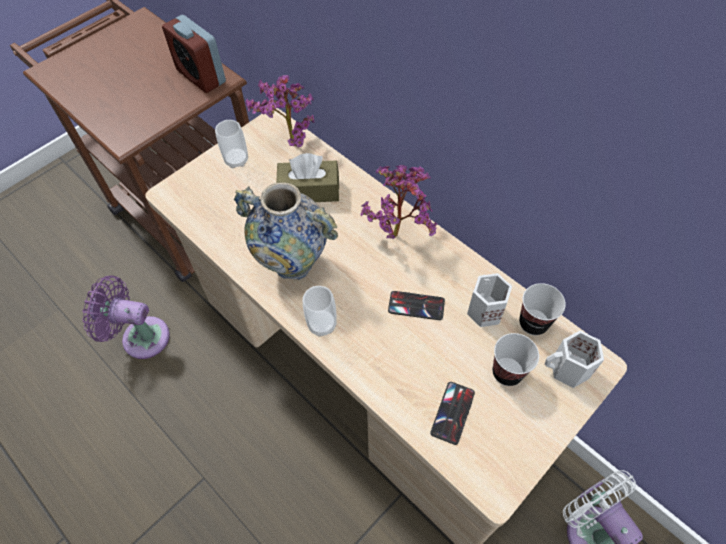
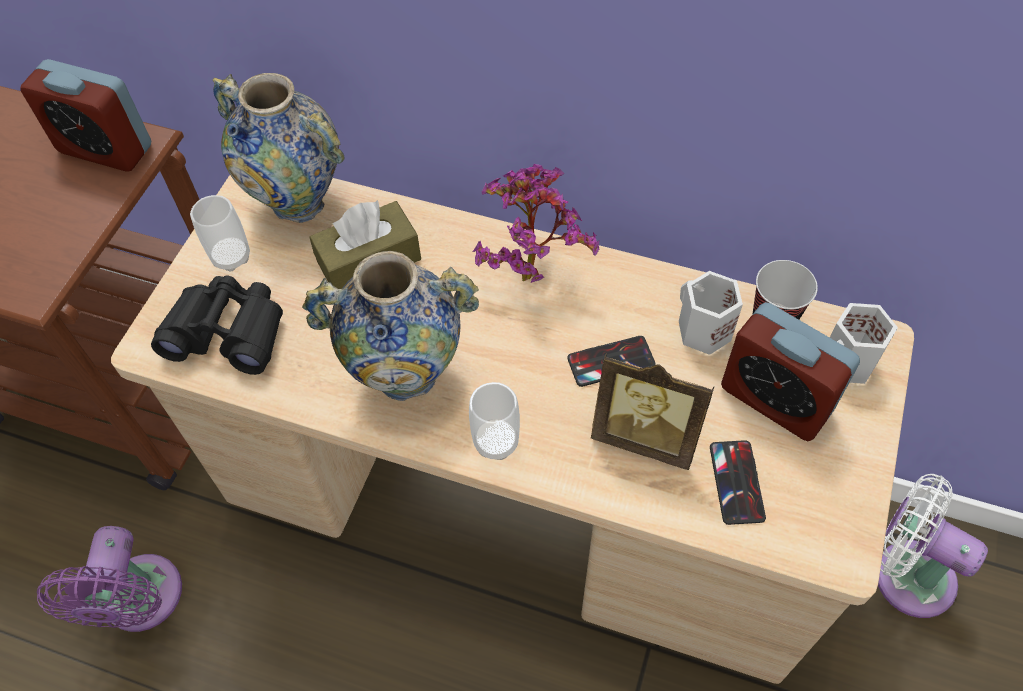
camera: 25 degrees left, 0 degrees up
(141, 336) = (140, 602): purple fan -> purple fan turned 75 degrees counterclockwise
(212, 202) = (228, 332): none -> black binoculars
(289, 143) = (298, 203): potted plant -> vase
(412, 359) = (645, 436): none -> picture frame
(507, 372) = (775, 399): cup -> alarm clock

